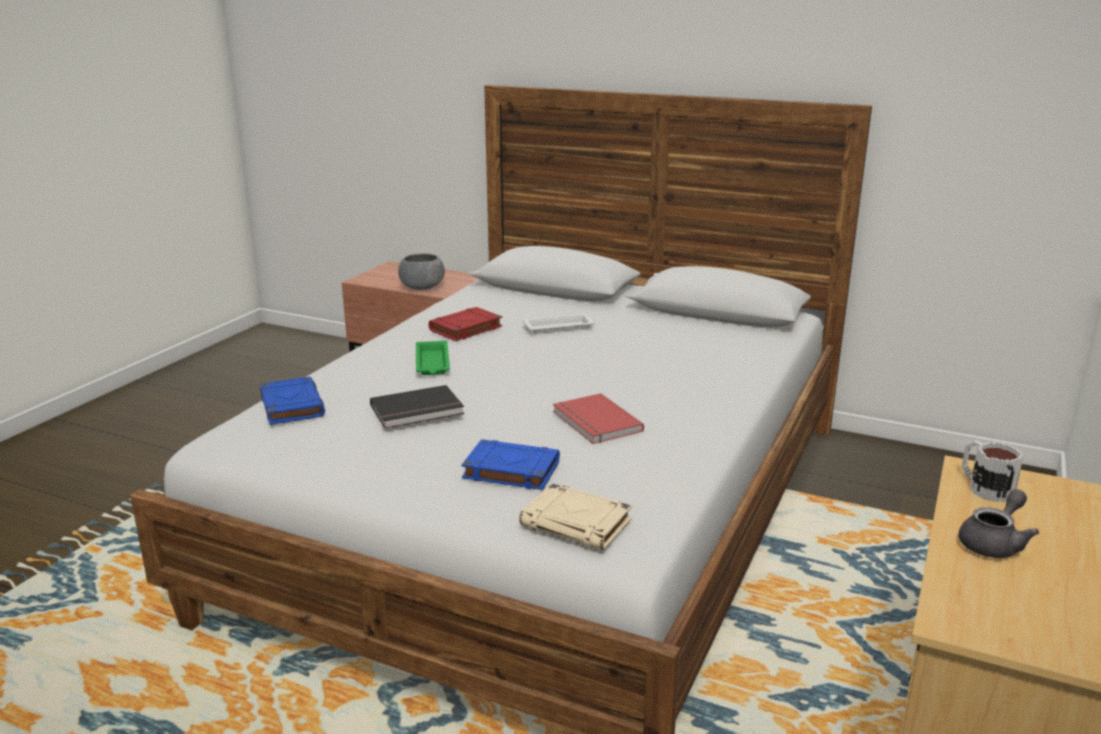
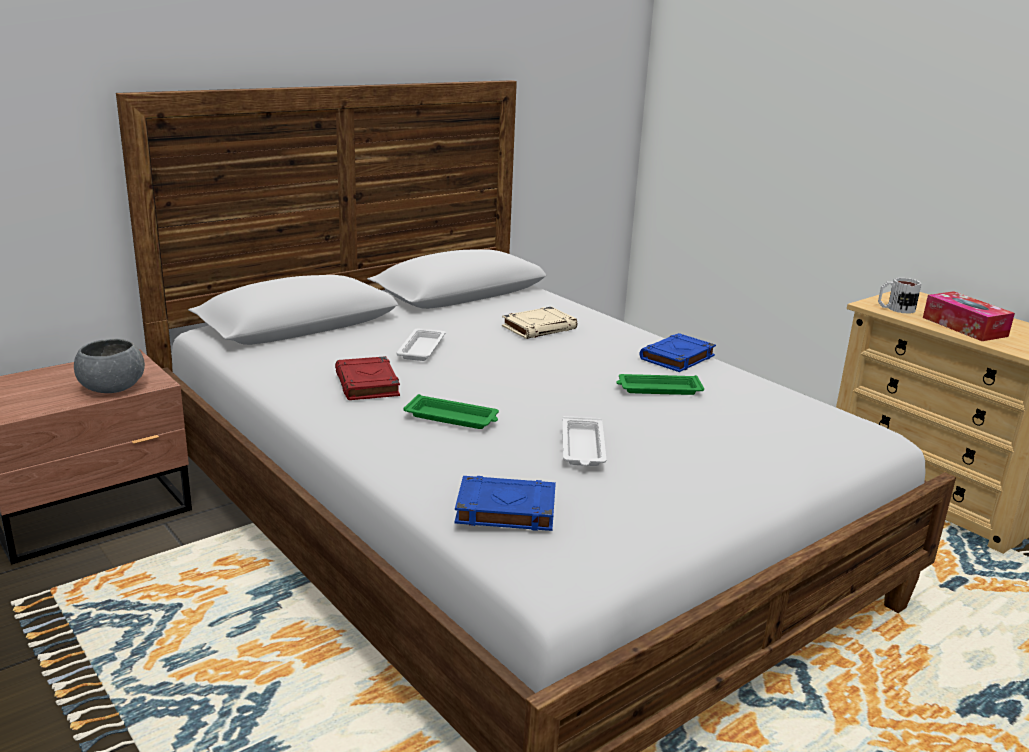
camera: 65 degrees left, 0 degrees up
(418, 411) = (582, 447): black book -> white tray
(510, 470) = (733, 440): blue book -> blue book (677, 358)
(577, 523) = (840, 438): beige book -> beige book (539, 328)
(594, 422) = (658, 389): red book -> green tray
(994, 543) = (964, 327): grey teapot -> tissue box

